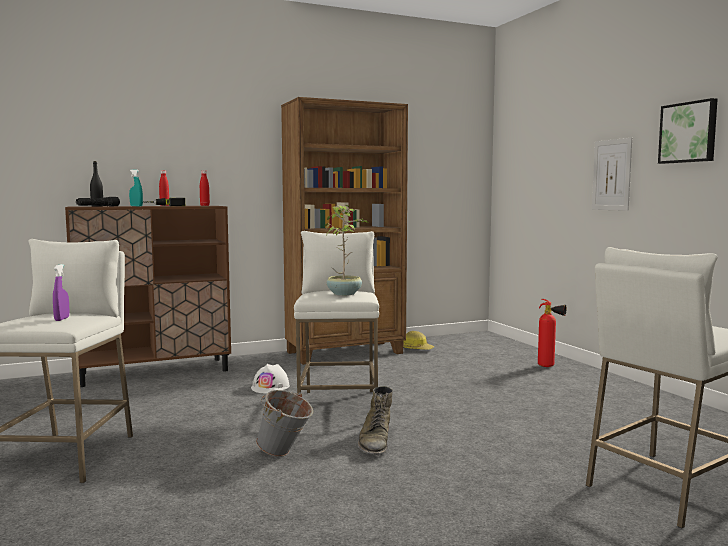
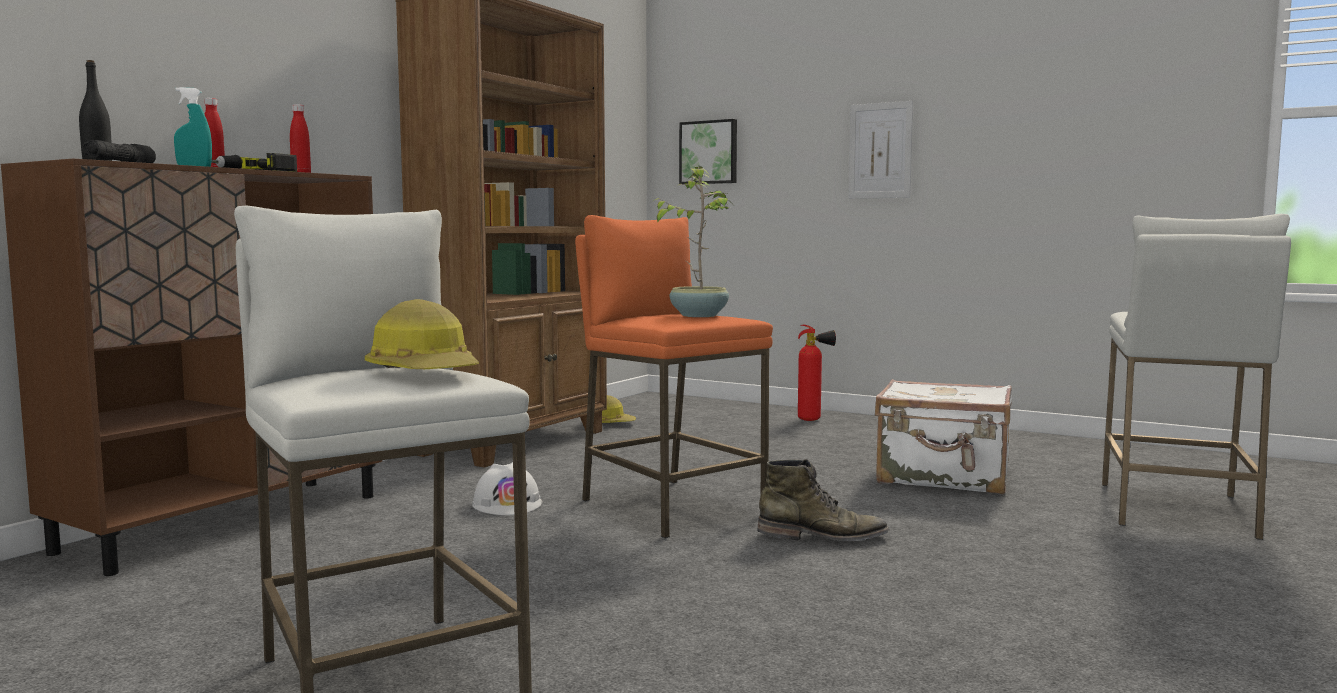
camera: 35 degrees left, 0 degrees up
(62, 319) = (425, 373): purple spray bottle -> hard hat
(285, 454) = (745, 579): grey bucket -> none
(339, 405) = (670, 507): white stool -> orange stool
(375, 442) = (823, 537): green boot -> green boot turned 60 degrees counterclockwise
(541, 423) = (944, 478): none -> white suitcase
(688, 132) = (1001, 96): picture -> picture (709, 152)

